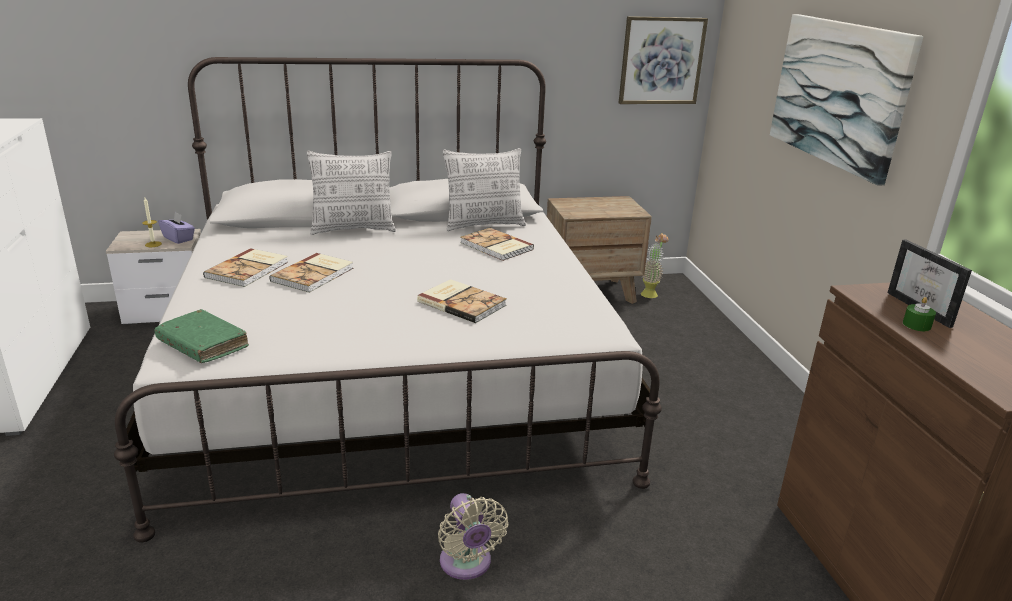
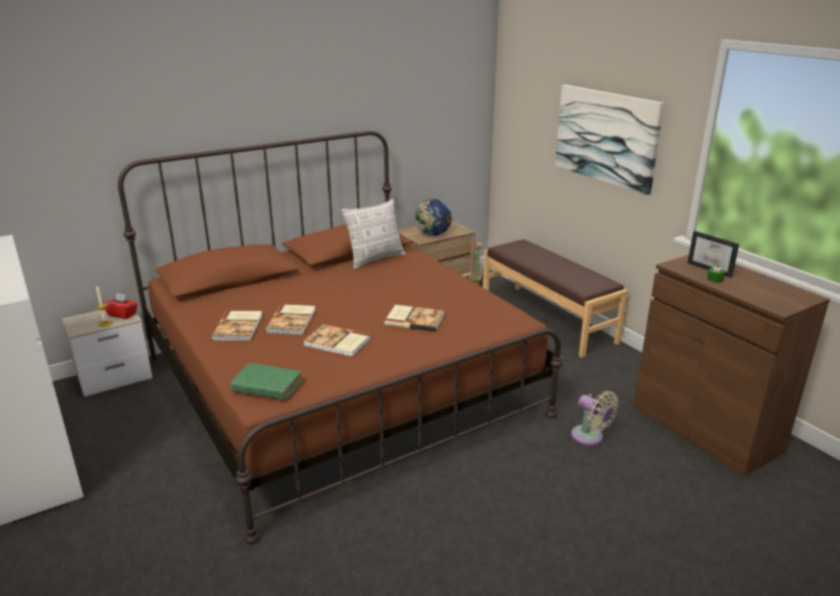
camera: 20 degrees left, 0 degrees up
(179, 238) = (122, 314): purple tissue box -> red tissue box
(353, 229) = (284, 280): pillow -> none
(392, 375) = (338, 385): white bed -> brown bed
(467, 564) = (481, 492): beige fan -> beige fan (590, 437)
(496, 246) = (399, 274): book -> book (337, 343)
(592, 210) = (433, 234): none -> globe
(661, 61) = (460, 118): picture -> none
(724, 352) = (547, 318): none -> brown bench

